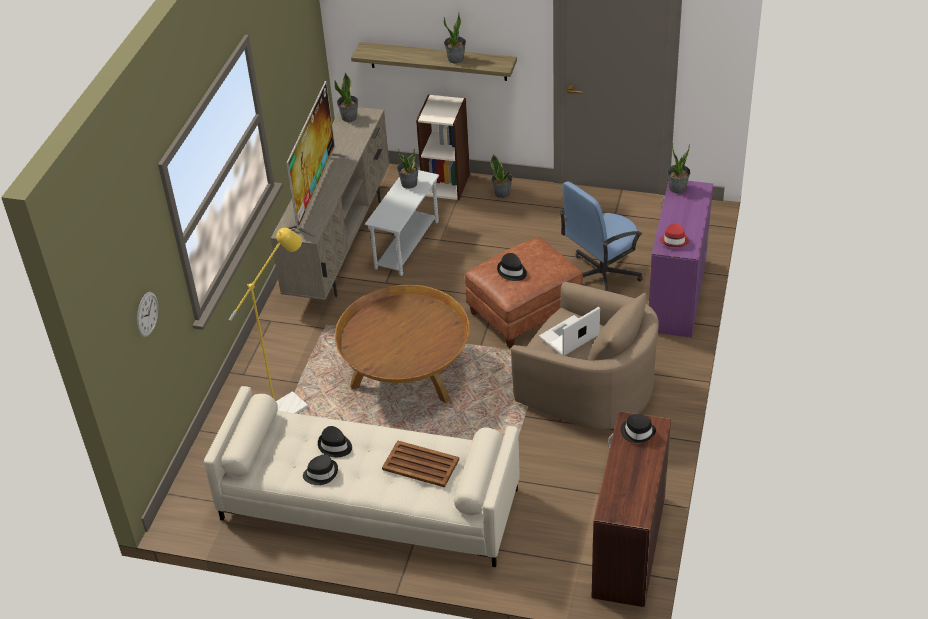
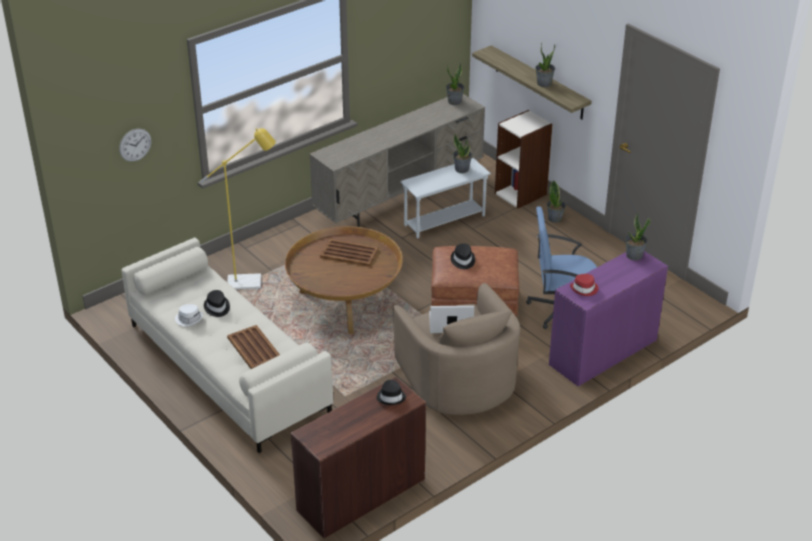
camera: 35 degrees right, 5 degrees down
(316, 193) = (372, 139): television -> none
(321, 473) = (189, 319): black hat -> white hat
(394, 321) = (349, 253): none -> brown tray

